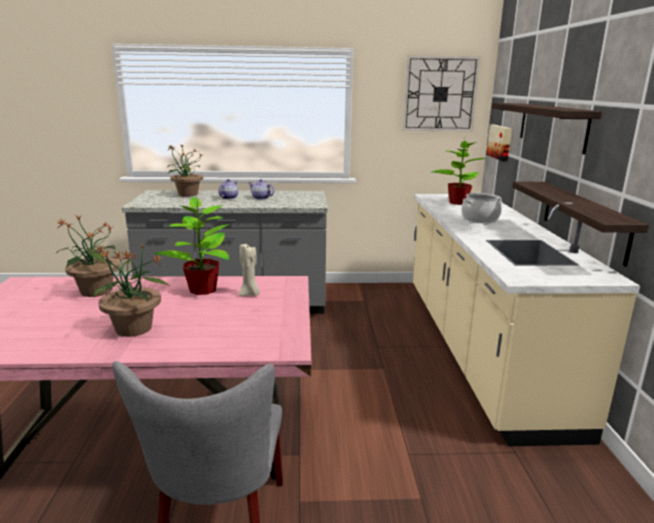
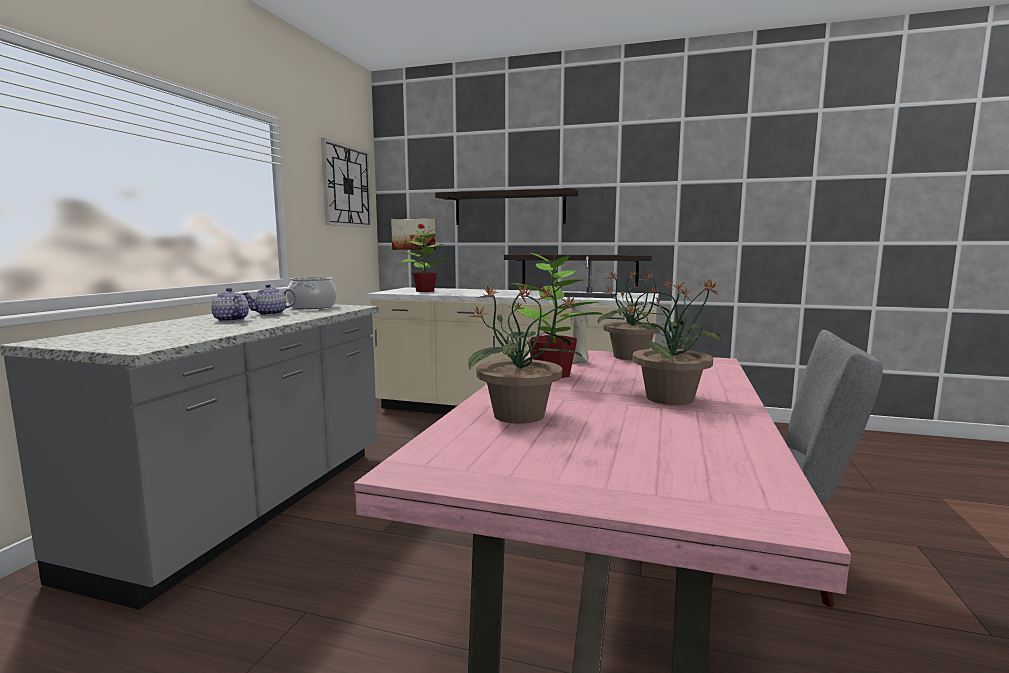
camera: 70 degrees left, 10 degrees down
(187, 194) = (142, 330): potted plant -> potted plant (631, 357)
(480, 219) = (487, 293): cooking pot -> cooking pot (312, 307)

